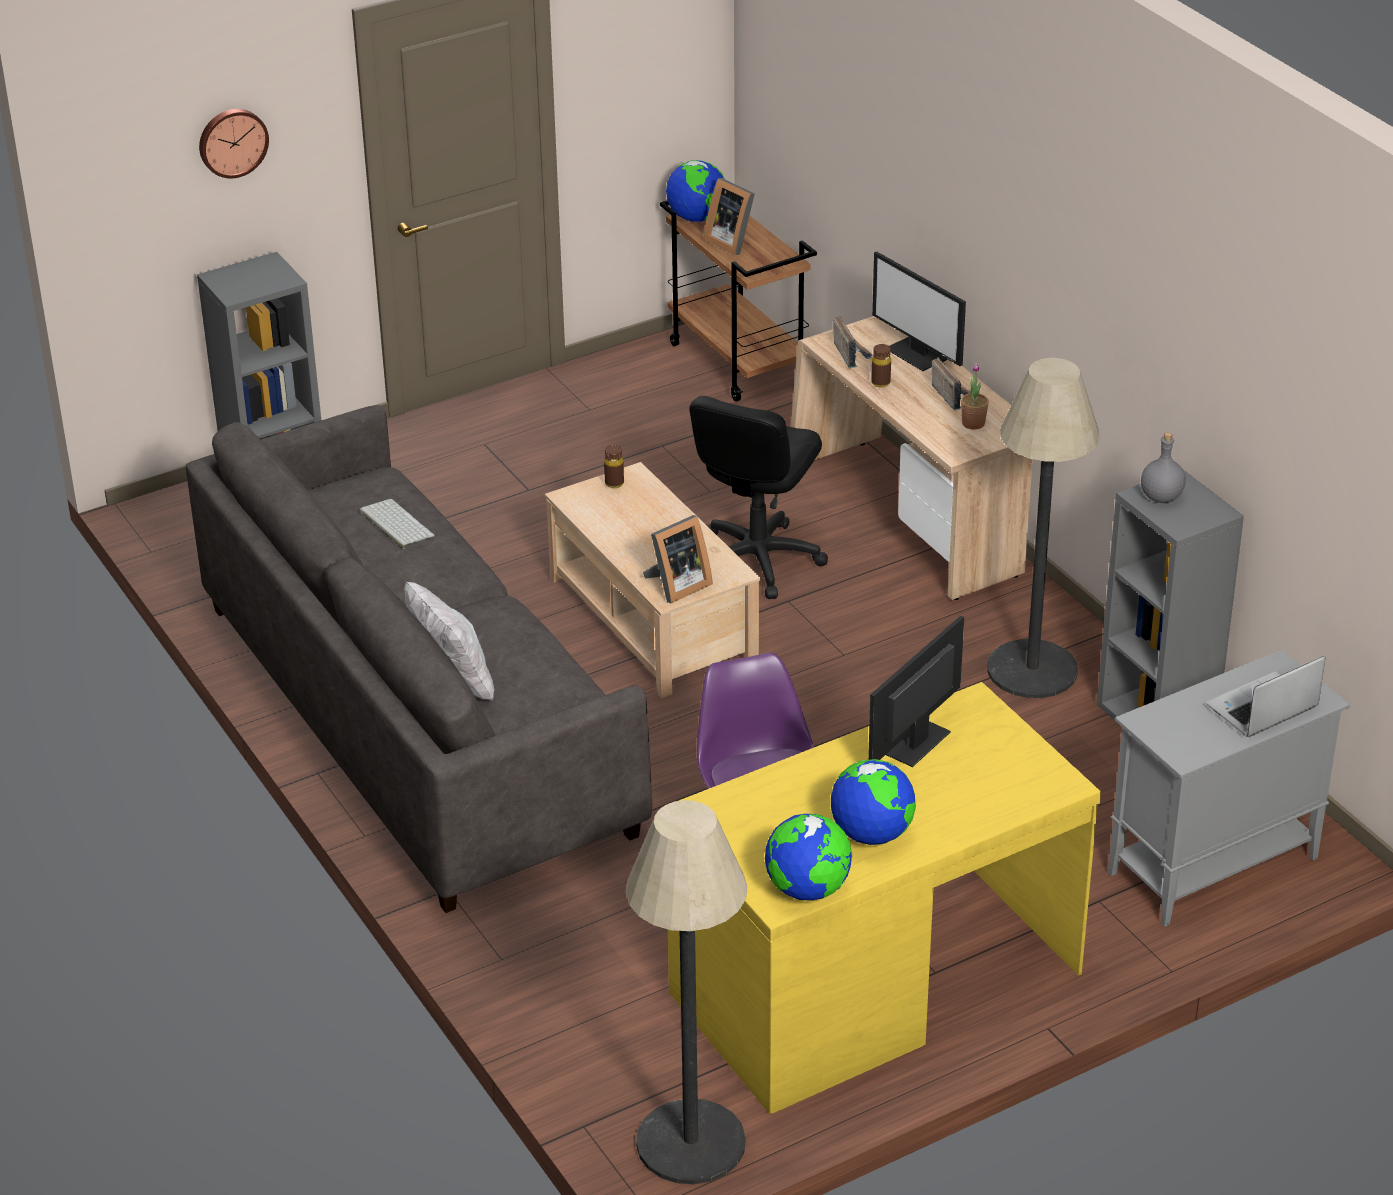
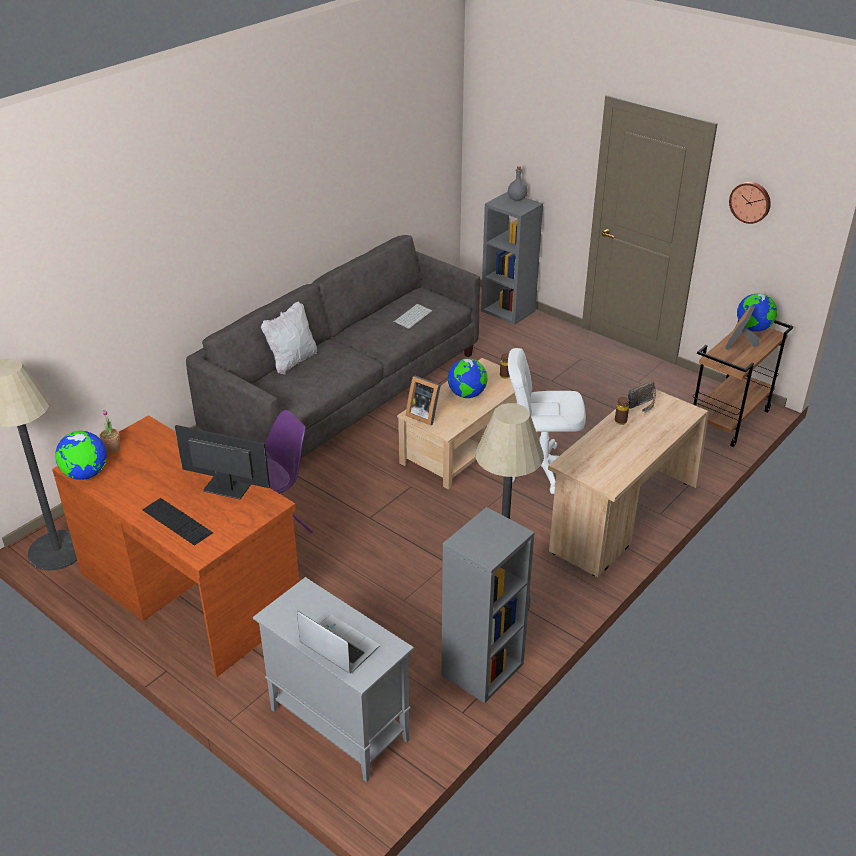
camera: 70 degrees right, 0 degrees up
(232, 141) = (536, 134): wall clock -> wall clock (750, 202)
(757, 560) = (541, 468): black office chair -> white office chair
(872, 834) = (137, 487): globe -> globe (467, 395)
(873, 982) = (190, 590): yellow desk -> brown desk
(917, 354) = (665, 429): monitor -> none
(952, 395) = (628, 451): radio -> none
(973, 423) = (602, 465): potted plant -> potted plant (112, 449)
(978, 800) = (177, 521): none -> keyboard
(1161, 498) = (491, 527): grey bottle -> grey bottle (516, 199)

